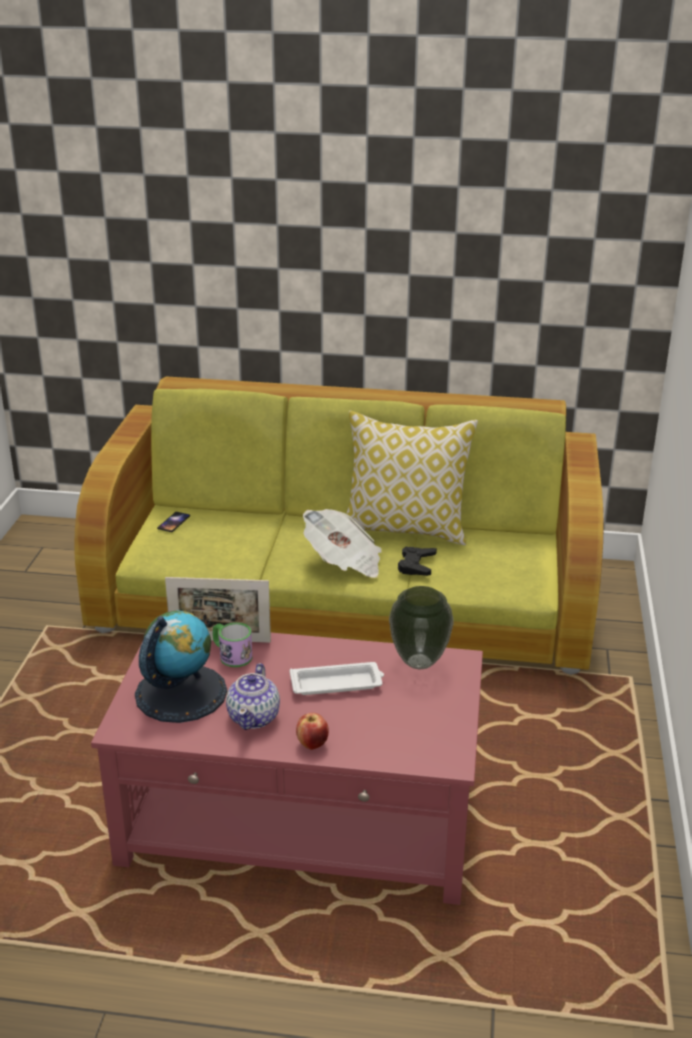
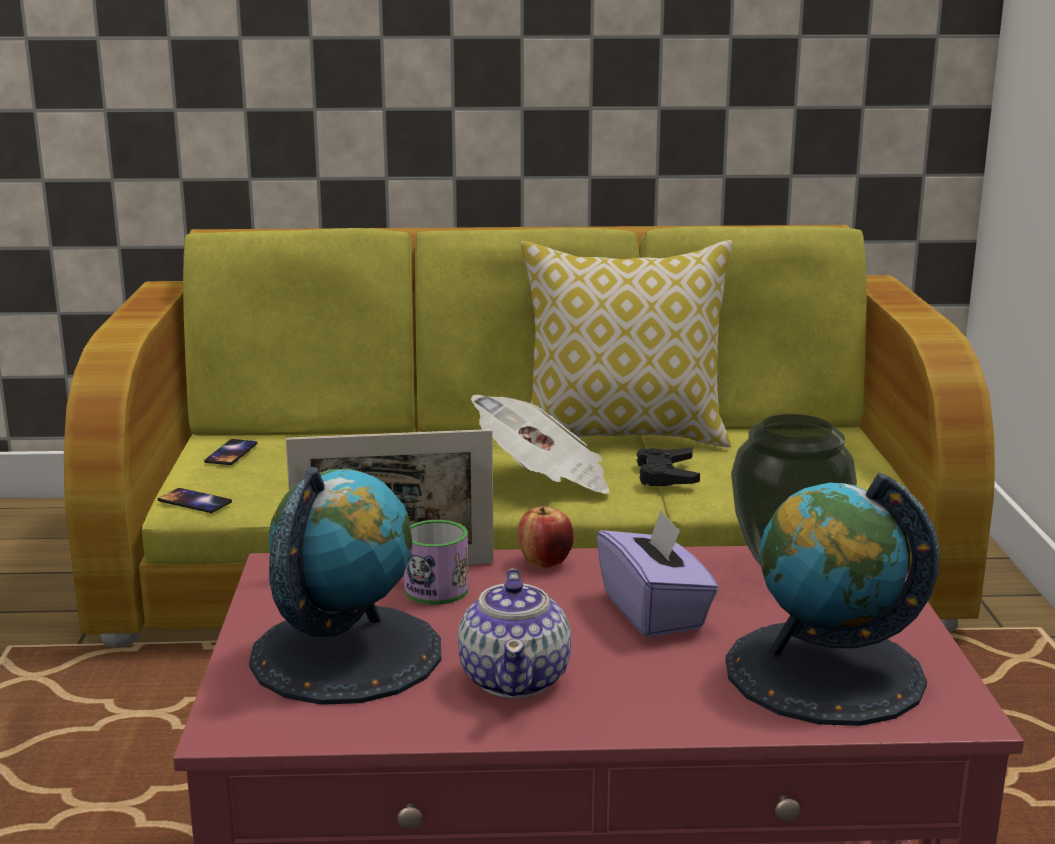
camera: 10 degrees left, 10 degrees down
(145, 560) = (194, 501): none -> phone
(312, 744) = (659, 711): apple -> apple (545, 563)
(337, 684) = (654, 612): white tray -> purple tissue box
(401, 731) = (824, 673): none -> globe

